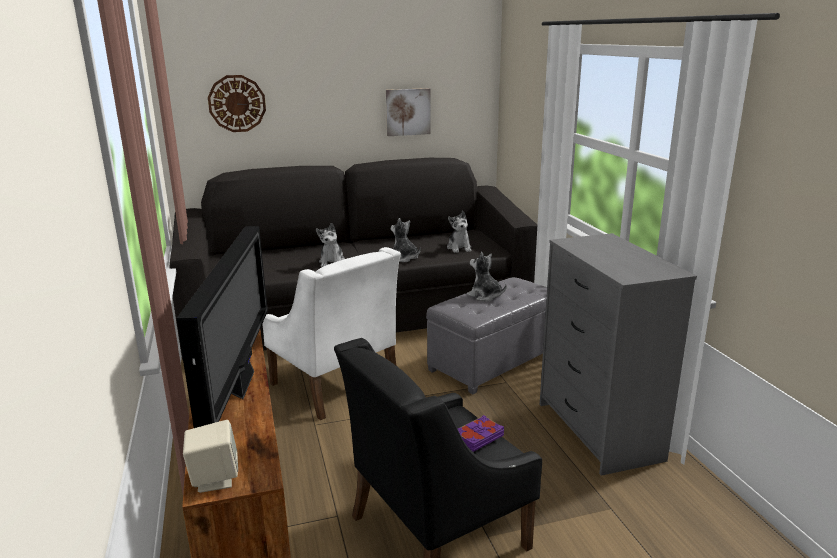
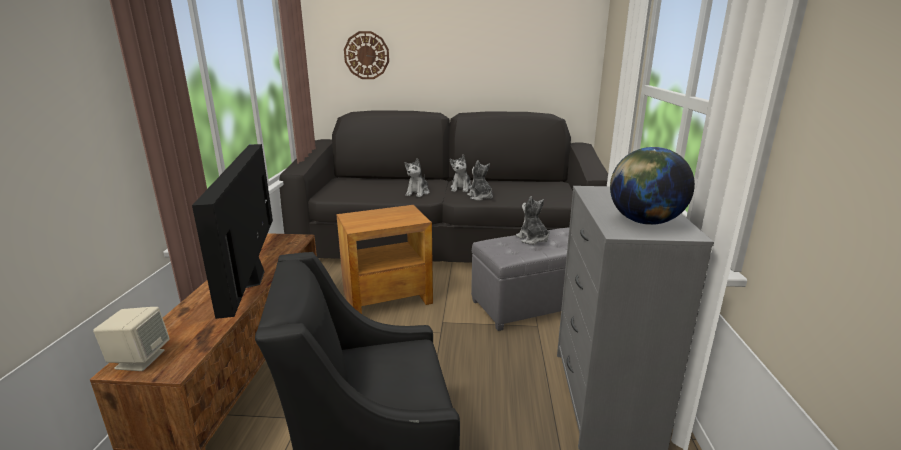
camera: 20 degrees right, 0 degrees up
(242, 383) = (252, 278): television -> television turned 150 degrees clockwise
(335, 384) = (386, 297): white armchair -> brown side table
(408, 112) = (512, 69): picture -> none
(459, 248) = (537, 195): plush toy -> plush toy (461, 188)
(477, 437) = (407, 377): purple book -> none
(637, 266) = (644, 222): none -> globe

